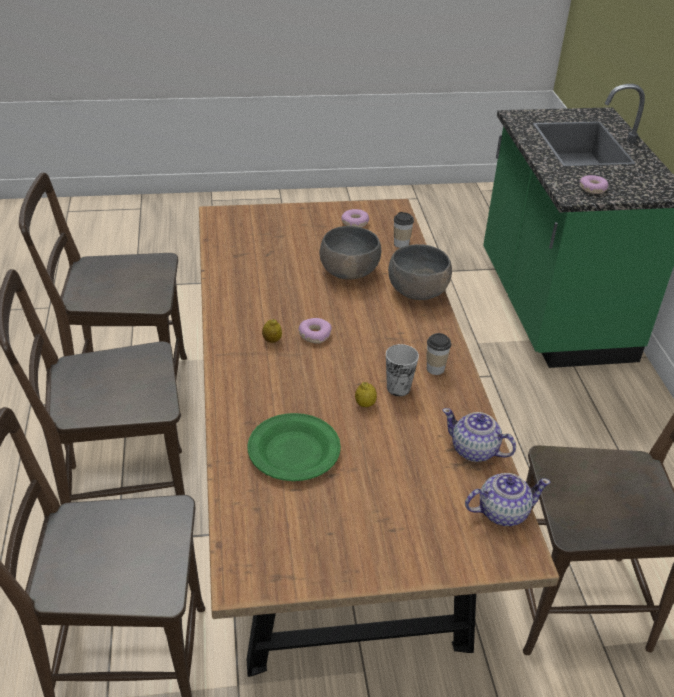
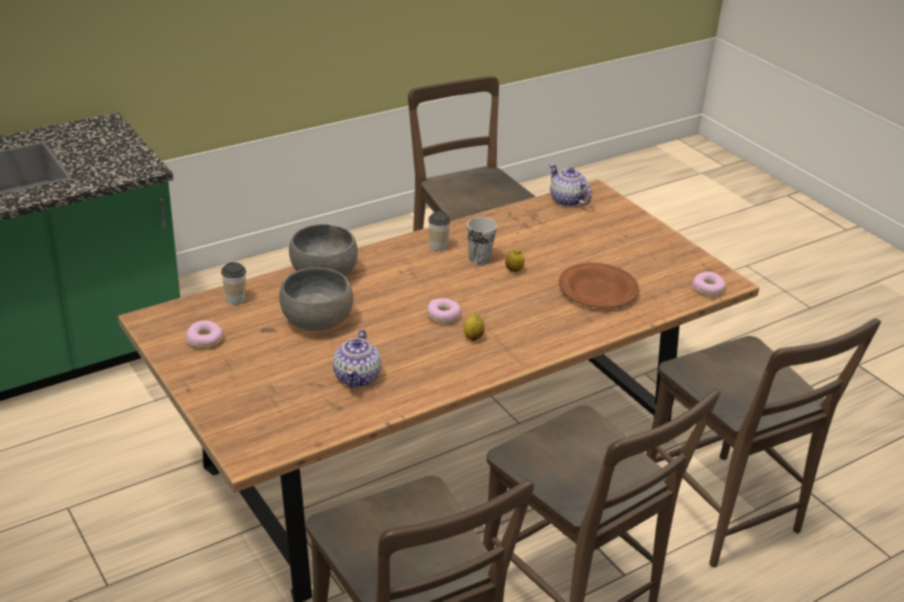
camera: 115 degrees left, 5 degrees down
(293, 451) = (598, 290): green plate -> brown plate
(474, 450) = (519, 217): teapot -> teapot (357, 377)
(592, 189) = (123, 159): donut -> donut (708, 289)

